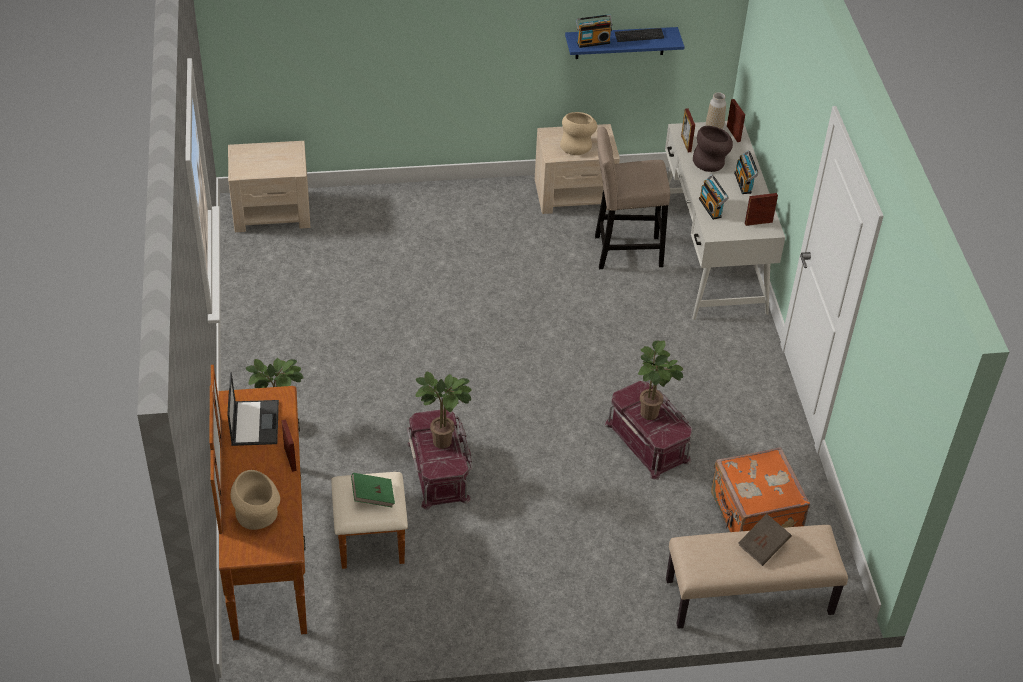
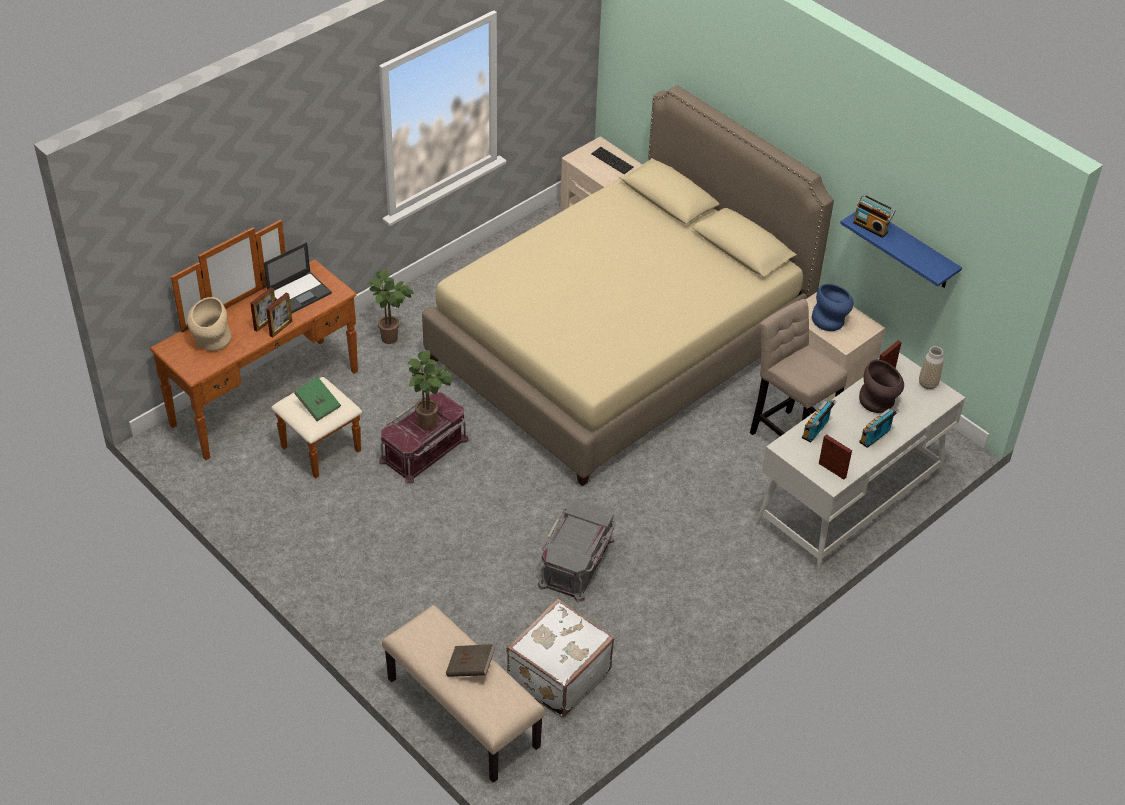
camera: 55 degrees right, 0 degrees up
(436, 288) = (619, 346): none -> beige bed
(577, 145) = (830, 321): beige vase -> blue vase
(639, 36) = (916, 250): keyboard -> keyboard (612, 161)
(648, 441) = (577, 563): red storage box -> grey storage box
(651, 415) = (577, 535): potted plant -> none
(733, 134) = (937, 400): picture frame -> picture frame (265, 323)
(753, 516) = (557, 674): orange suitcase -> white suitcase

